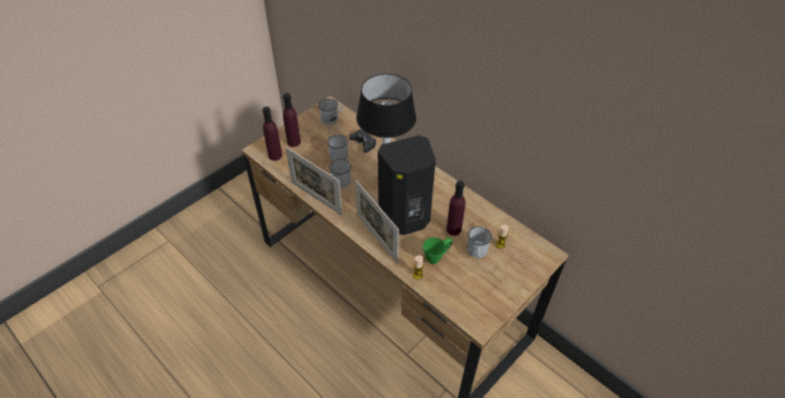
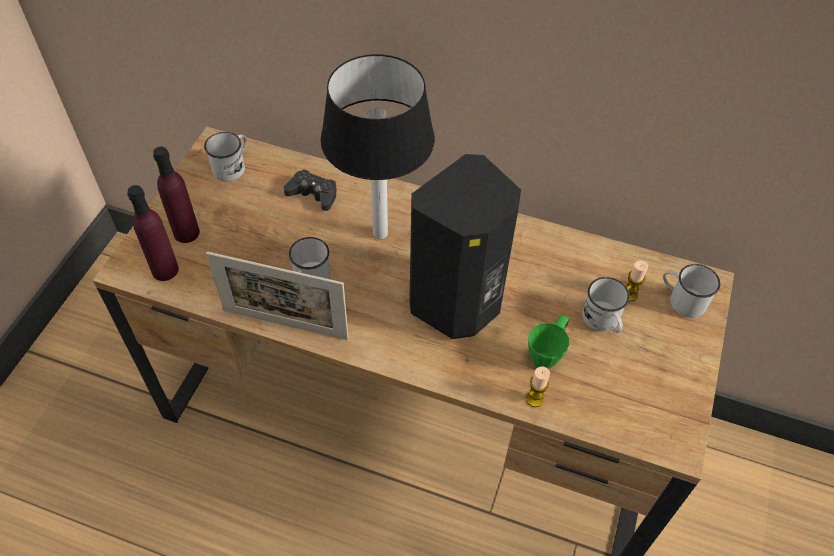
camera: 25 degrees left, 5 degrees up
(337, 154) = (277, 229): white mug -> white mug (681, 300)
(376, 238) = (431, 359): picture frame -> none
(453, 229) = (545, 295): purple bottle -> none

